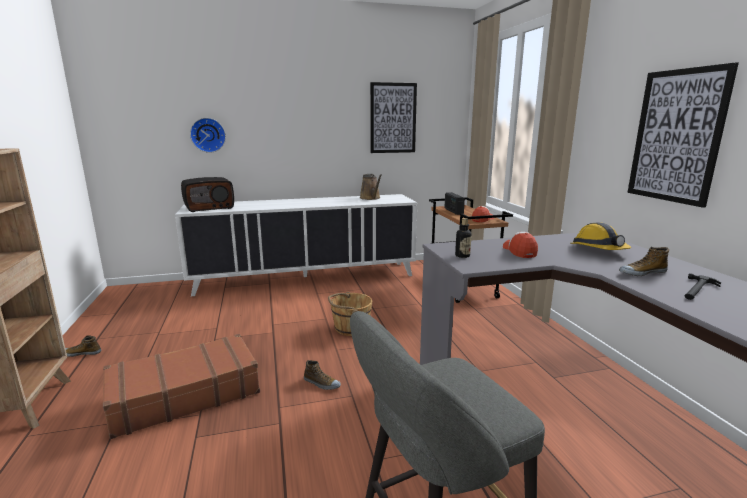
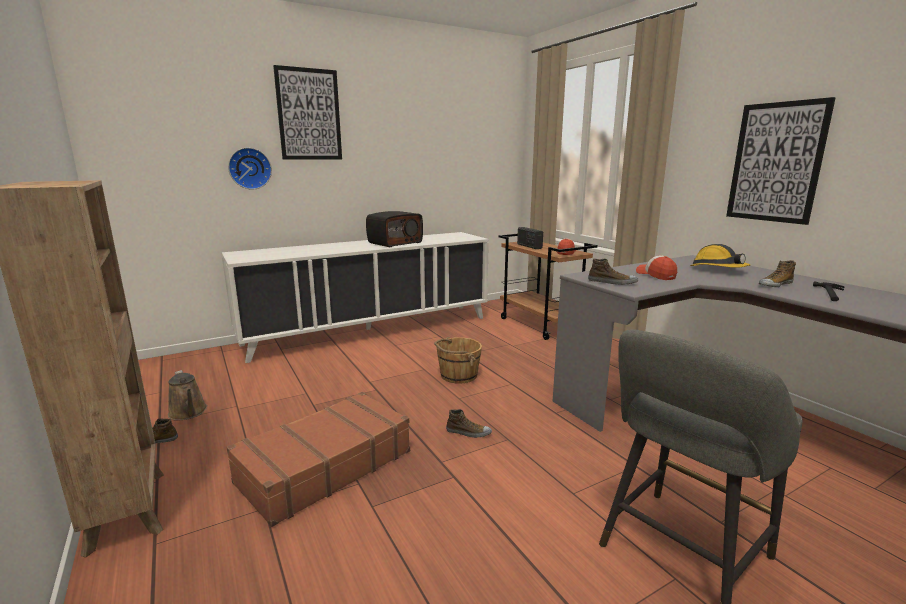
camera: 15 degrees left, 0 degrees up
(209, 207) = (261, 255): radio -> radio (395, 242)
(371, 198) = (435, 237): brown watering can -> brown watering can (188, 413)
(393, 118) = (451, 150): picture -> picture (309, 114)
(462, 256) = (612, 282): bottle -> shoe

